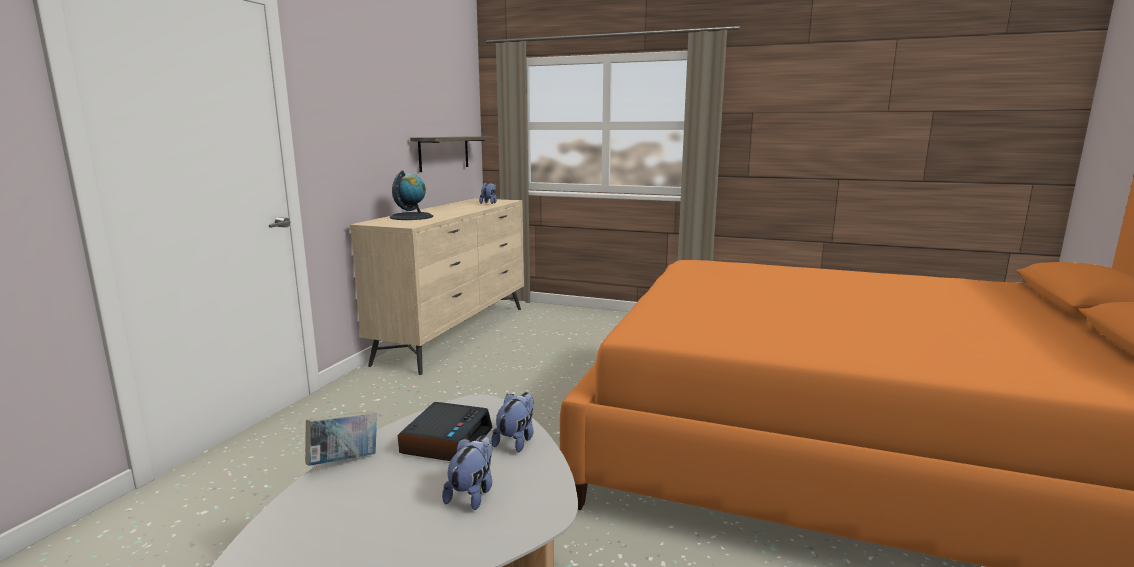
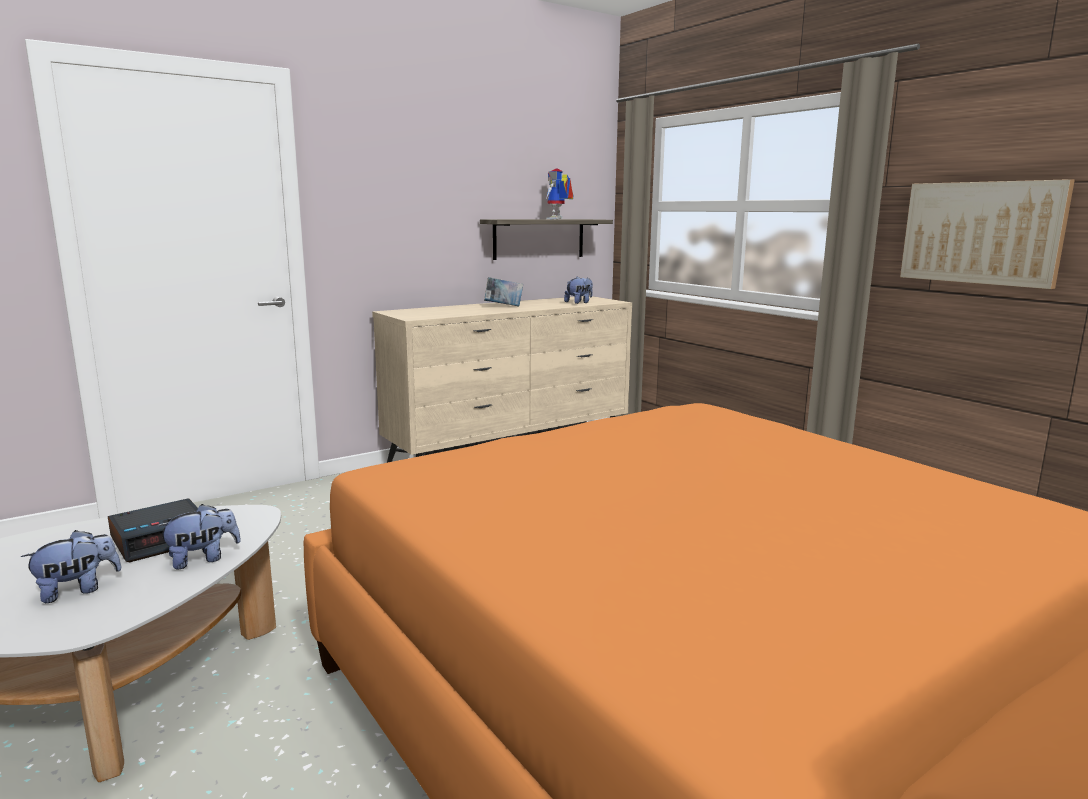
camera: 35 degrees right, 0 degrees up
(344, 461) = (73, 529): book -> book (503, 306)
(411, 217) = (448, 309): globe -> none
(462, 136) = (557, 219): none -> toy robot
(778, 141) = (981, 233): none -> picture

